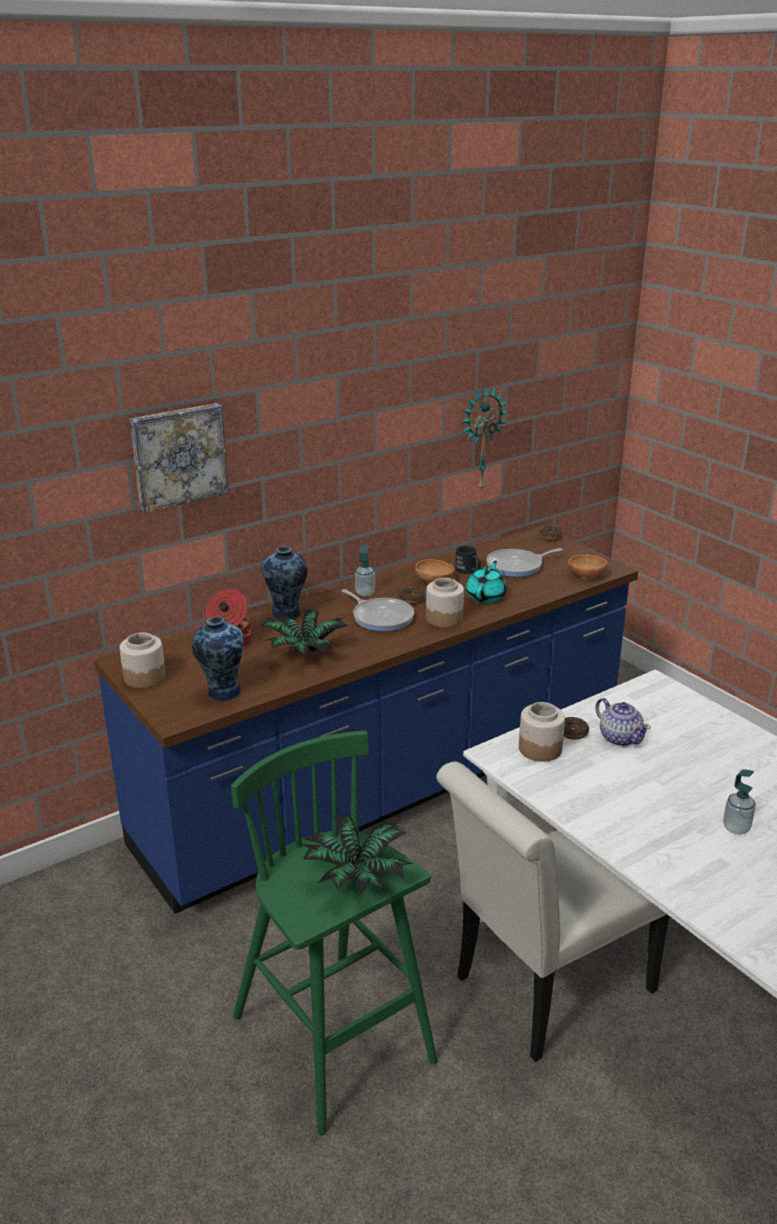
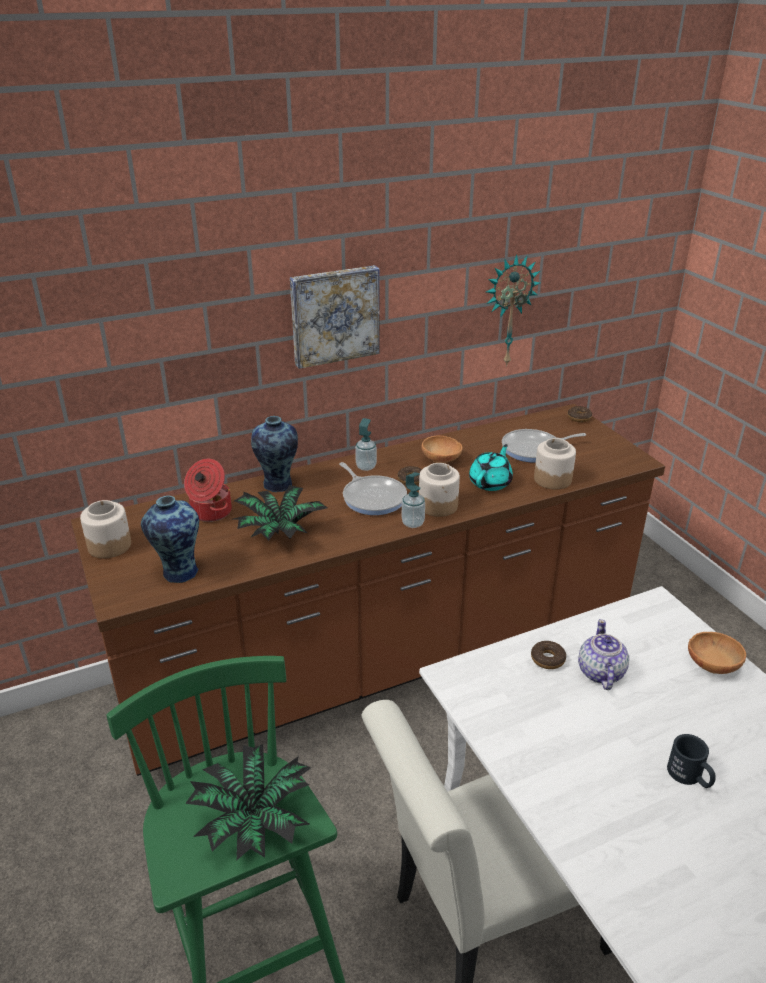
camera: 10 degrees right, 5 degrees up
(178, 455) = (157, 316): picture -> picture (334, 315)
(388, 786) = (382, 657): blue counter -> brown counter
(468, 571) = (481, 450): black mug -> black mug (690, 776)
(539, 749) = (505, 676): jar -> jar (552, 479)
(585, 576) = (605, 467): brown bowl -> brown bowl (712, 665)
(620, 737) = (600, 673): teapot -> teapot turned 150 degrees counterclockwise
(736, 828) = (713, 822): soap dispenser -> soap dispenser (413, 523)

